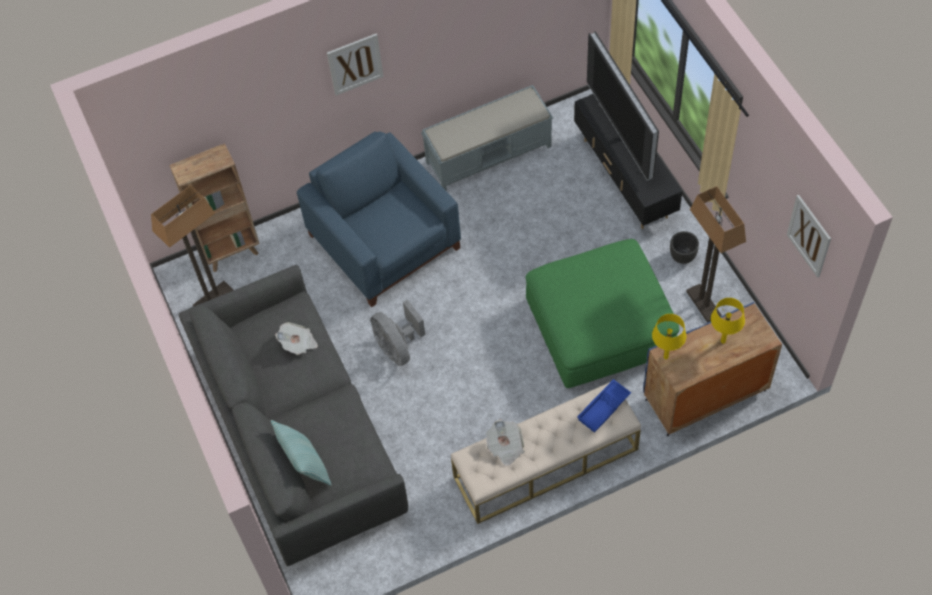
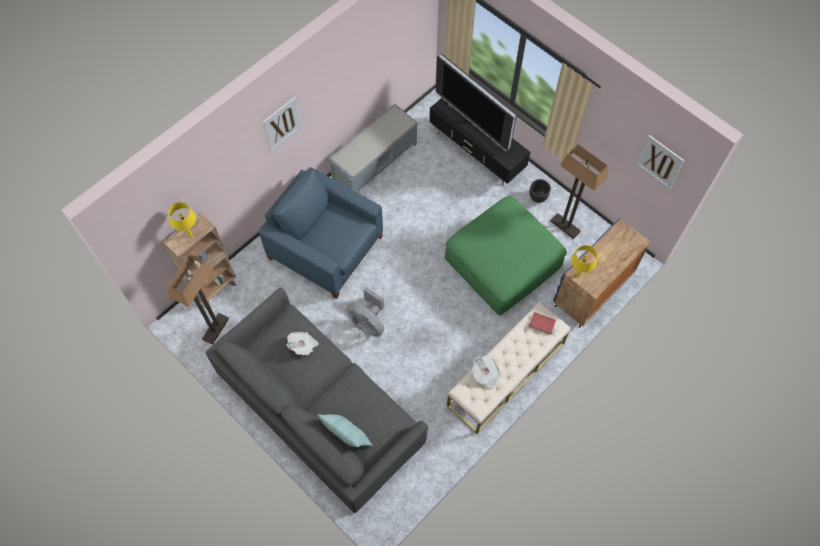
camera: 25 degrees left, 5 degrees up
(604, 409) = (542, 324): blue tray -> red book
(723, 341) = (611, 252): yellow table lamp -> yellow table lamp (190, 235)

